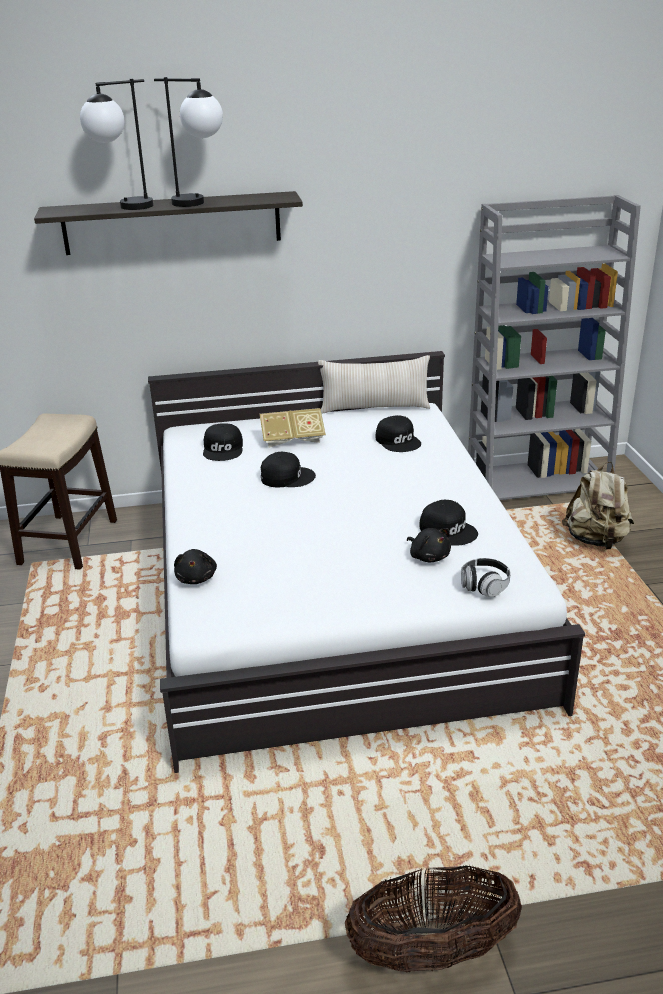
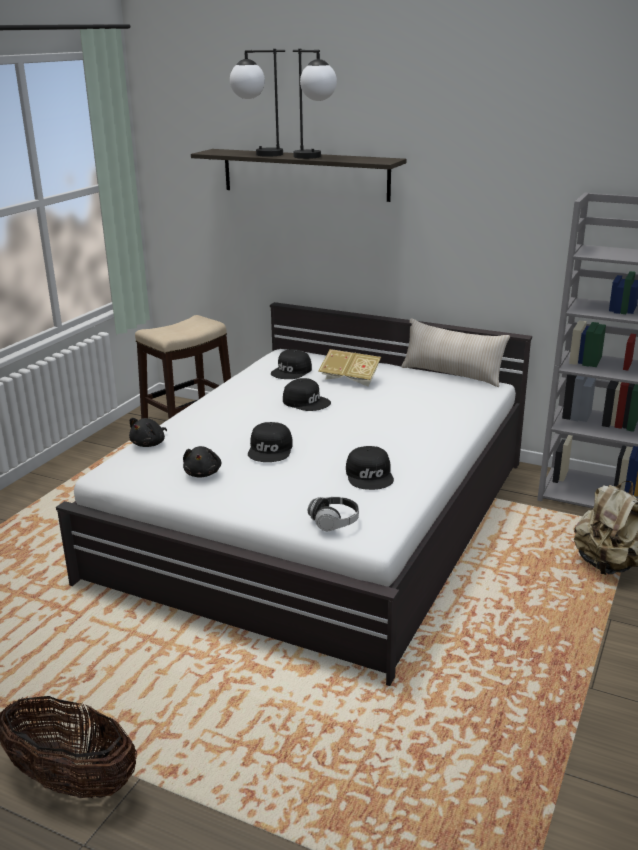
camera: 35 degrees right, 5 degrees down
(398, 440) = (432, 402): black cap -> black cap (271, 450)
(428, 556) = (325, 487): black plush toy -> black plush toy (203, 473)

